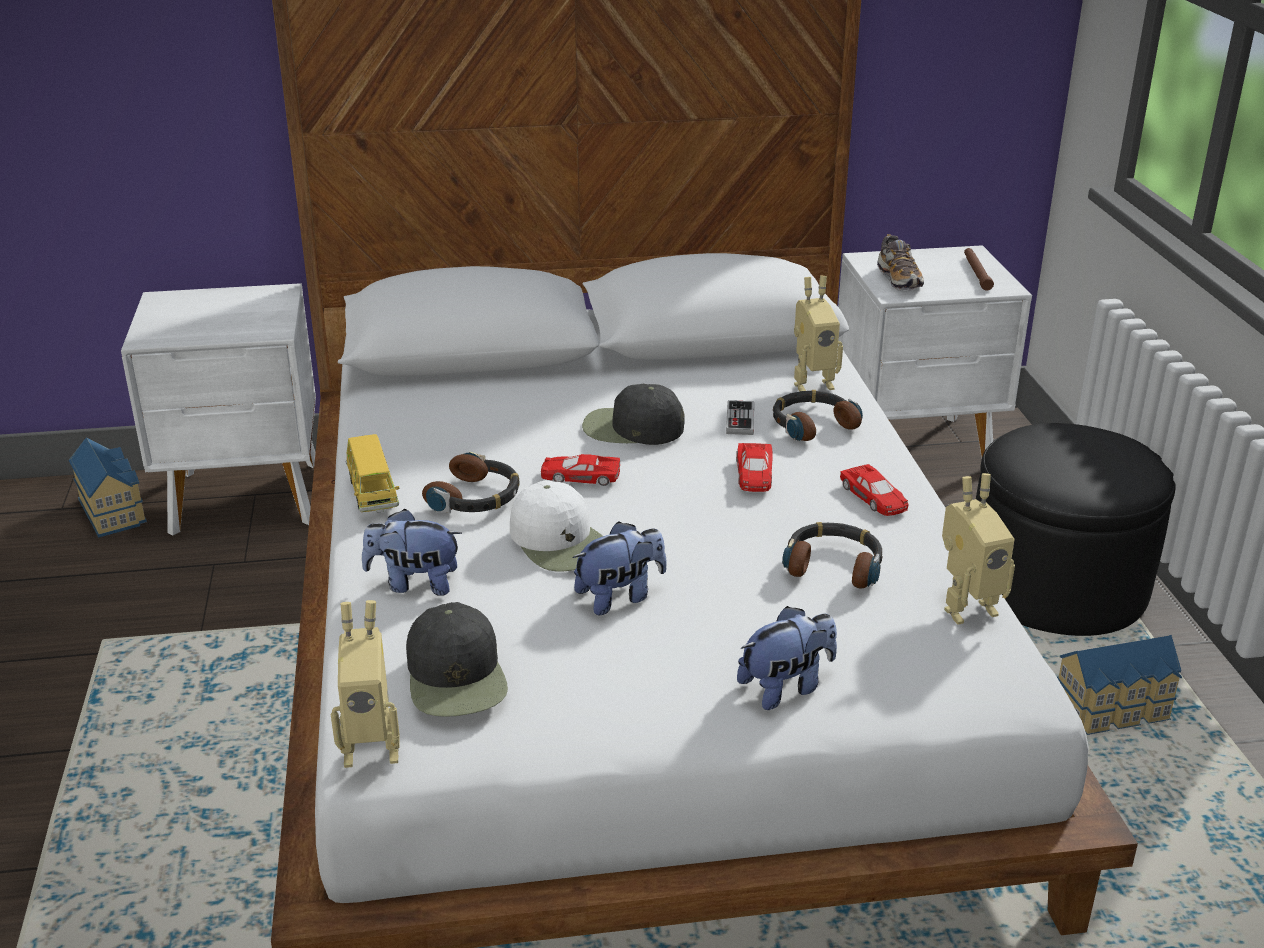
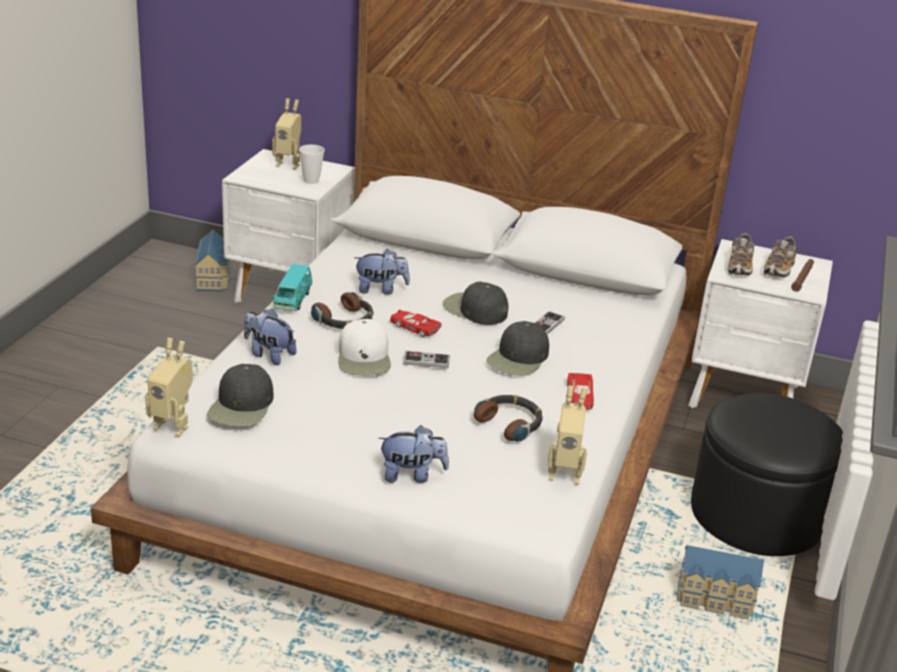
camera: 25 degrees right, 0 degrees up
(258, 317) = (311, 181): none -> cup
(373, 493) = (293, 300): yellow toy car -> turquoise toy car
(620, 596) = (370, 398): plush toy -> plush toy (381, 289)
(645, 517) = (426, 361): none -> game controller
(754, 474) = (518, 358): red toy car -> black cap
(811, 383) = (618, 317): toy robot -> toy robot (288, 164)
(812, 424) = (590, 341): headphones -> none
(941, 270) = (779, 269): none -> shoe

